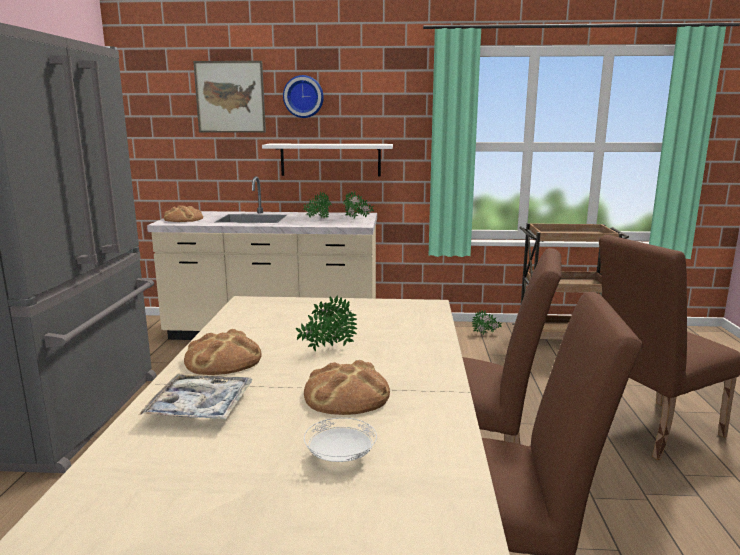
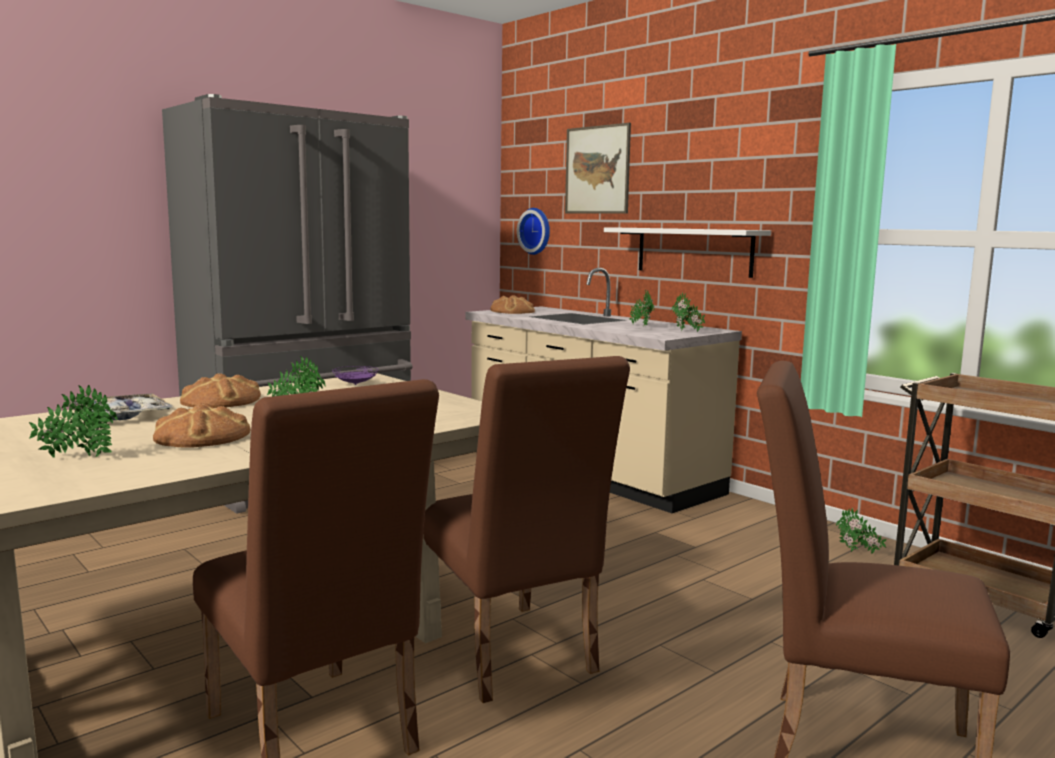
camera: 45 degrees right, 5 degrees down
(264, 310) = (355, 385): none -> purple plate
(303, 96) = (670, 166): wall clock -> wall clock (536, 231)
(340, 457) = (77, 457): white plate -> potted plant

